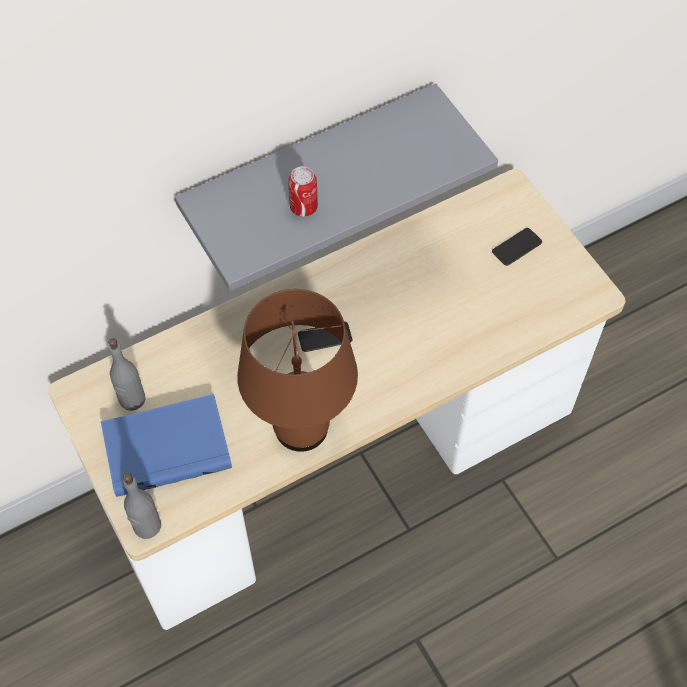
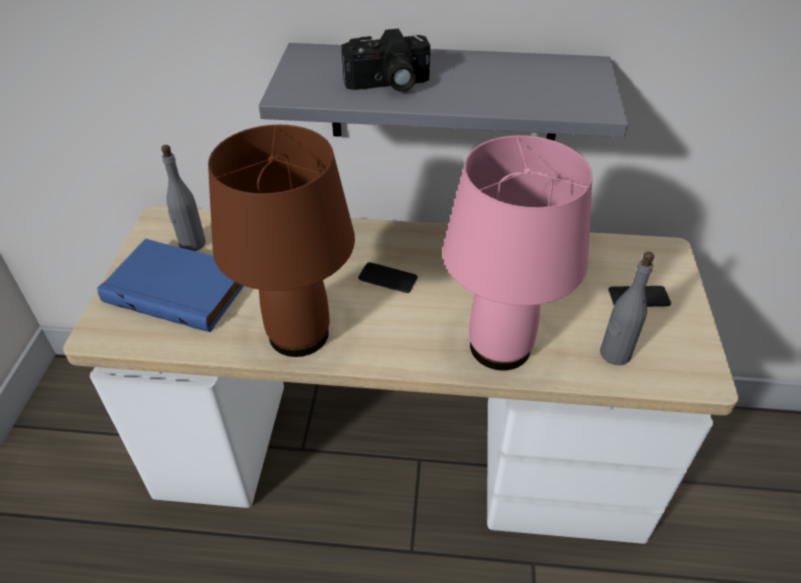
camera: 35 degrees right, 15 degrees down
(147, 526) = (98, 336): grey bottle -> grey bottle (614, 354)
(303, 207) = (388, 84): can -> camera
(453, 349) = (501, 347): none -> pink table lamp

